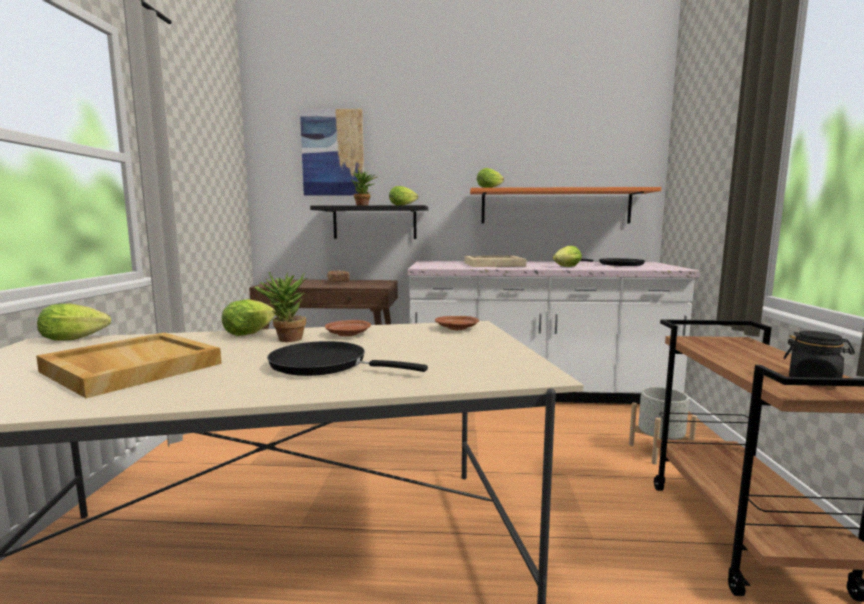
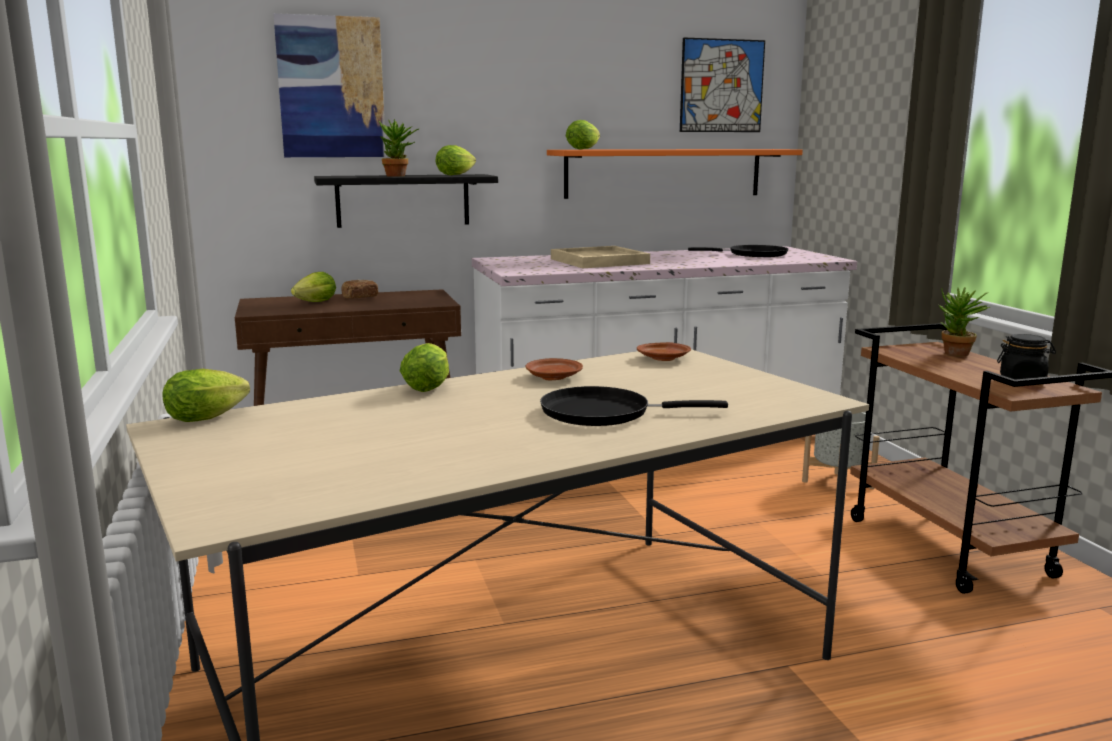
camera: 20 degrees left, 5 degrees up
(130, 367) = (391, 440): beige tray -> none
(285, 340) = (494, 391): potted plant -> potted plant (956, 354)
(565, 267) = (700, 262): lettuce -> lettuce (313, 303)
(602, 145) = (721, 86): none -> picture

